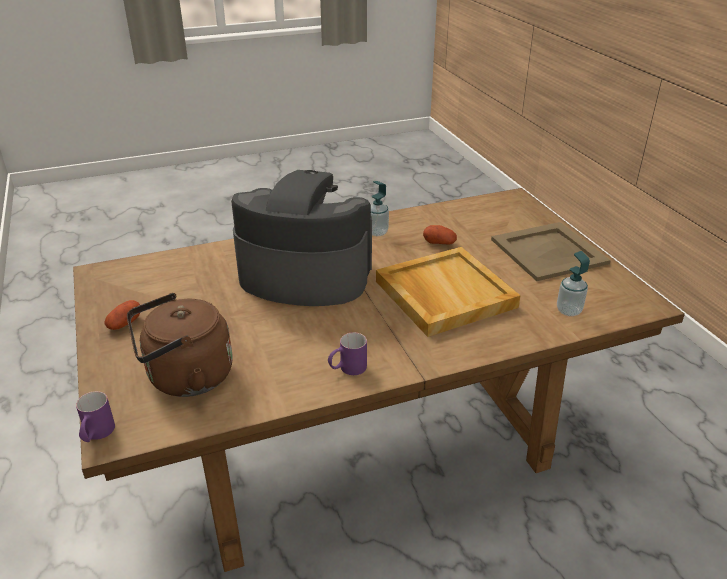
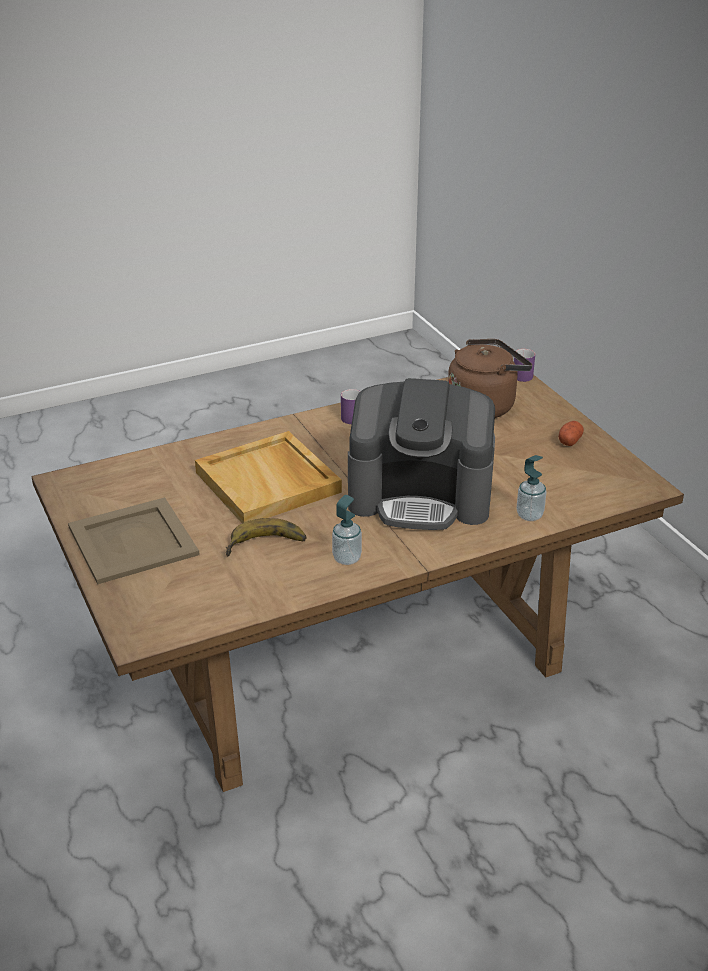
camera: 175 degrees right, 0 degrees up
(439, 242) = (266, 546): potato -> banana
(568, 311) = (146, 472): soap dispenser -> soap dispenser (529, 515)

